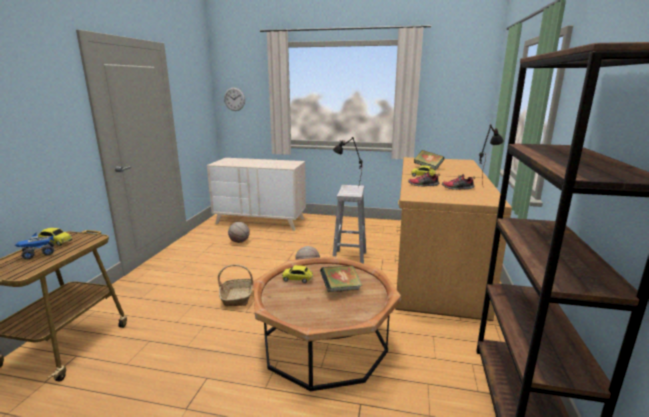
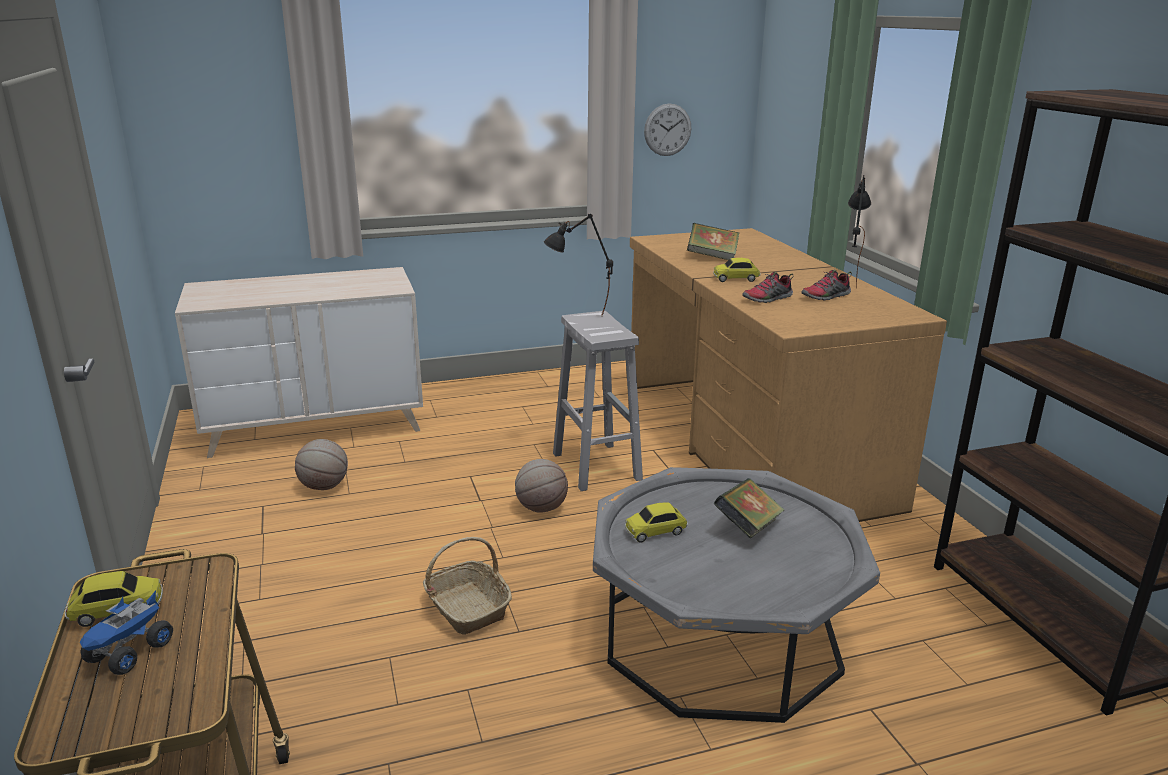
camera: 30 degrees left, 5 degrees up
(234, 99) = (186, 128): wall clock -> wall clock (667, 130)
(324, 343) = (721, 637): brown coffee table -> grey coffee table

